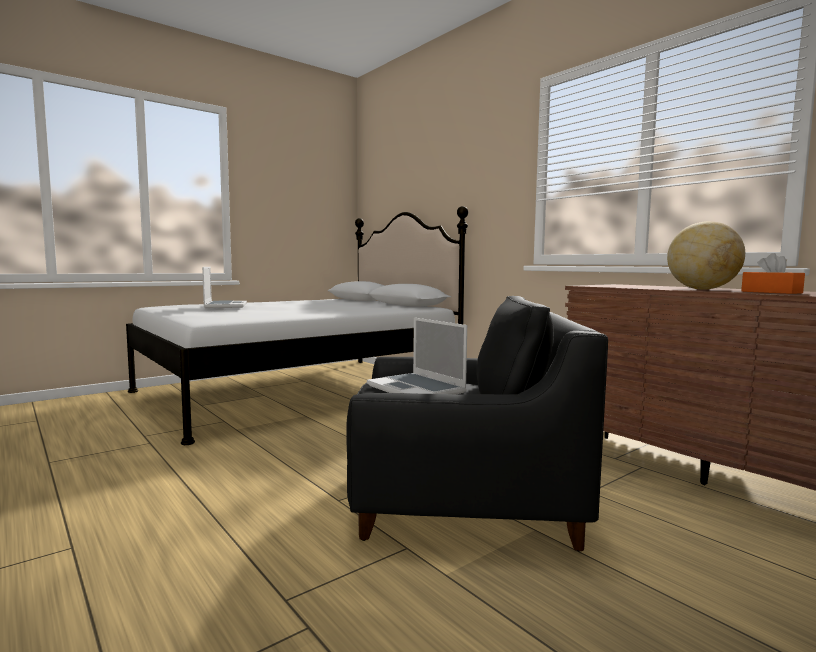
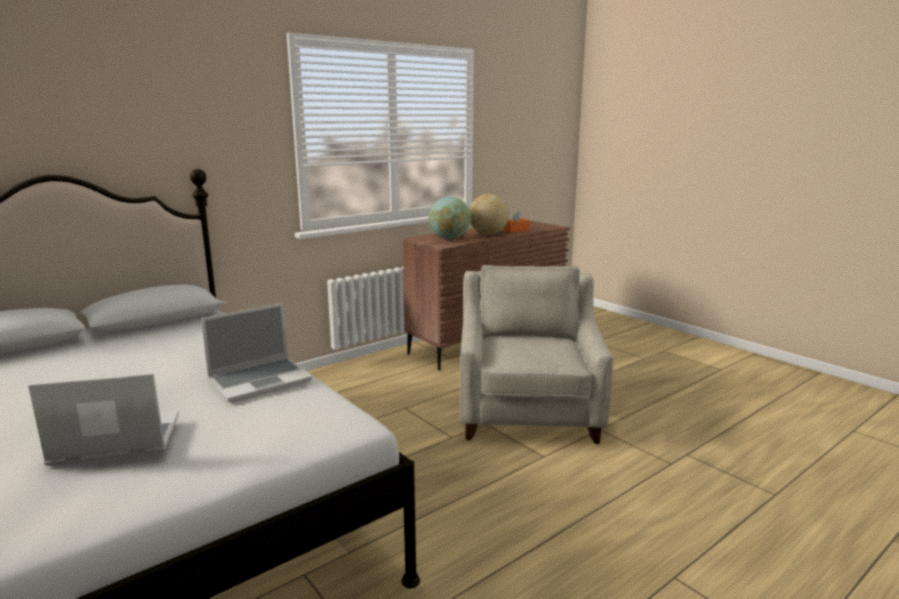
camera: 90 degrees left, 10 degrees up
(417, 389) = (533, 350): laptop -> laptop (260, 380)
(461, 499) = (528, 410): black armchair -> beige armchair
(636, 286) = (449, 238): none -> globe

